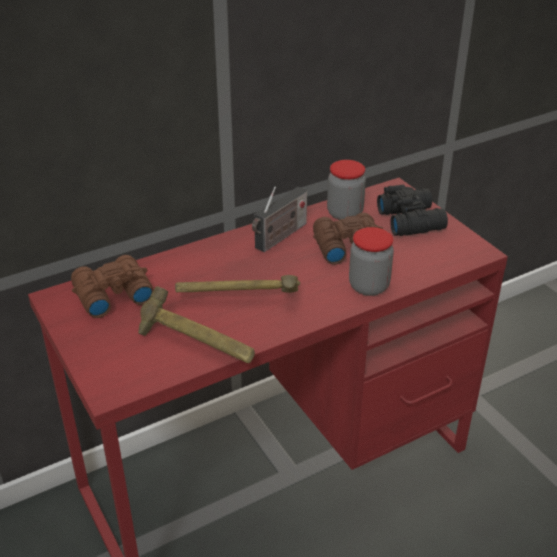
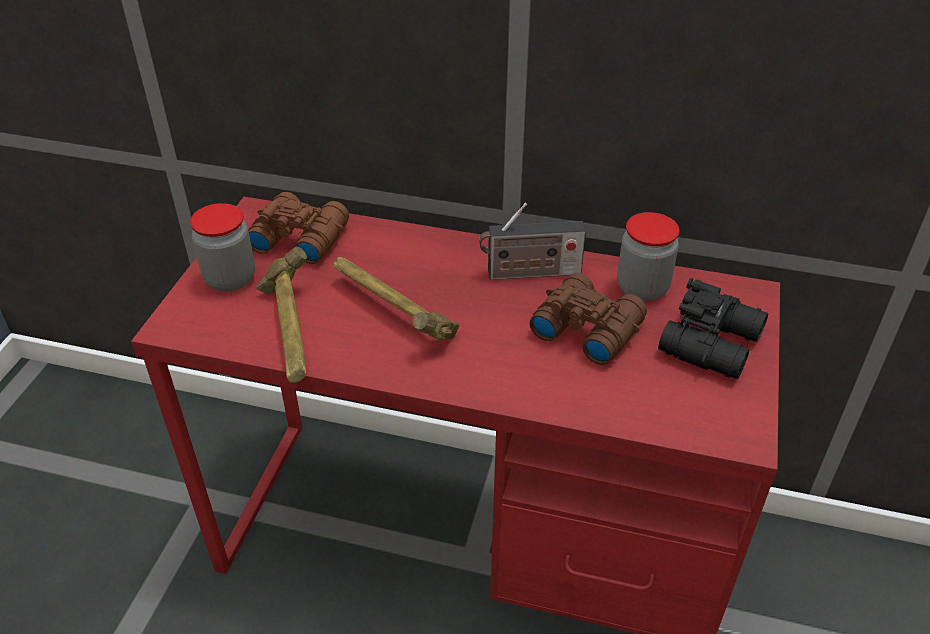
camera: 45 degrees right, 5 degrees up
(369, 286) = (542, 388): jar -> jar (230, 279)

